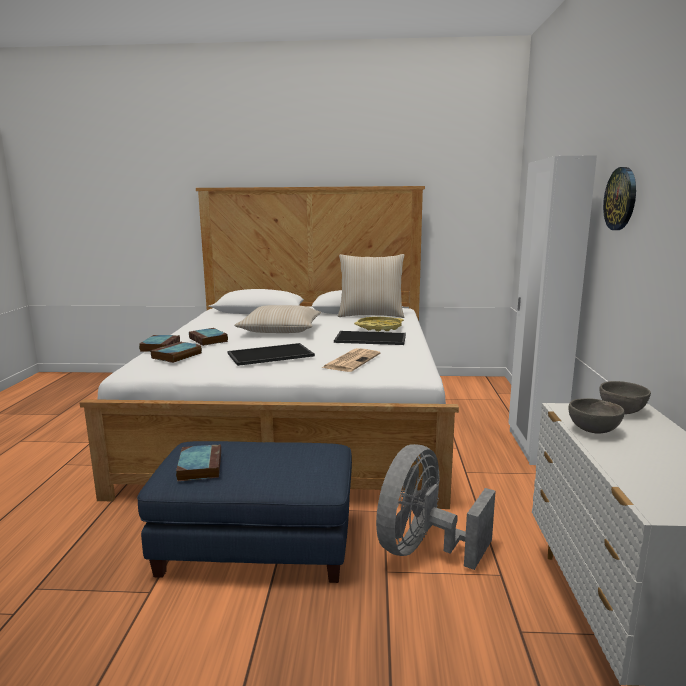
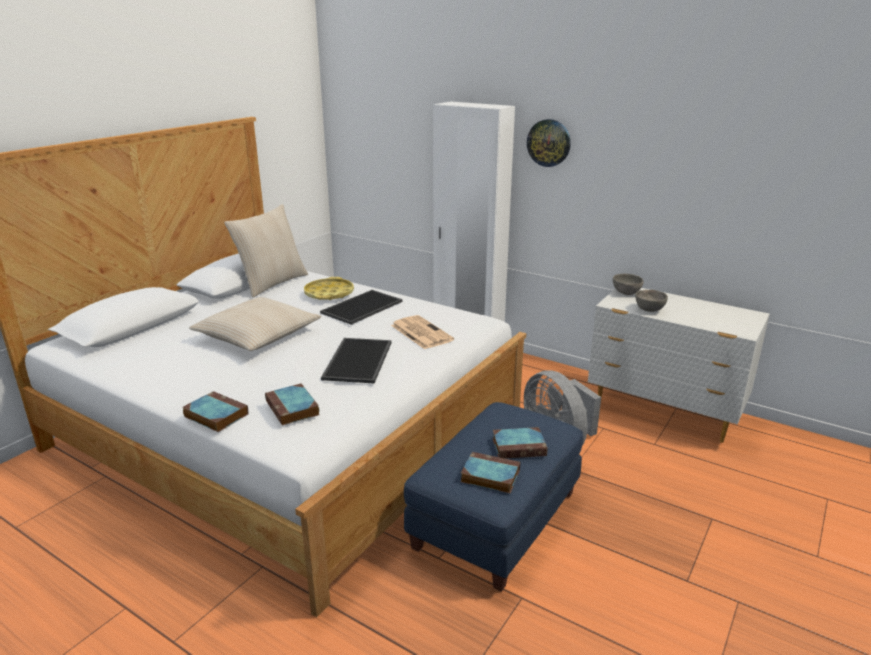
camera: 60 degrees left, 10 degrees up
(209, 340) = (243, 380): book -> book (520, 446)

